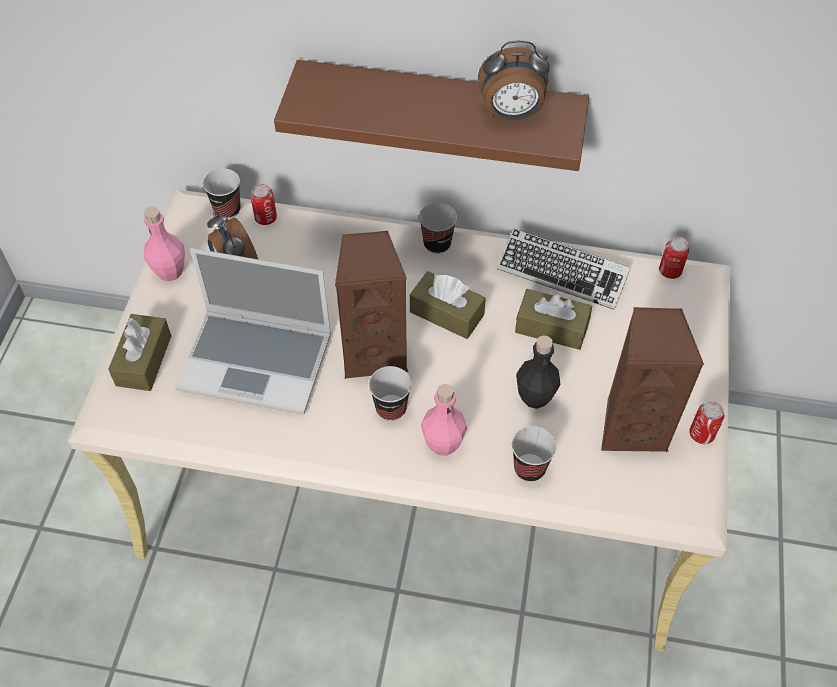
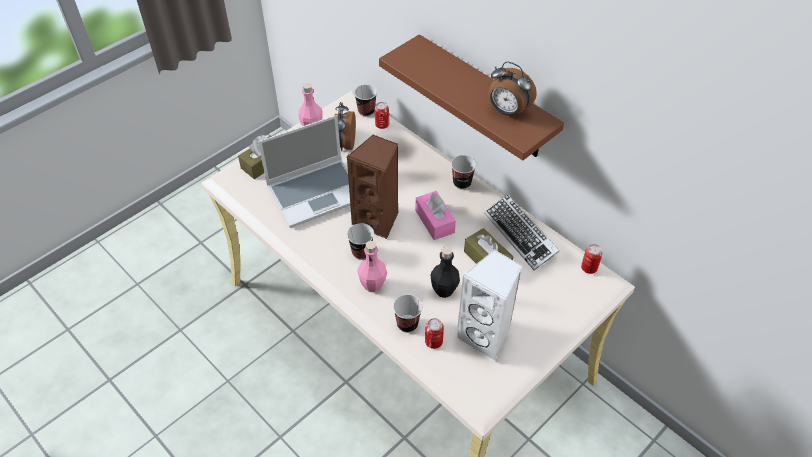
camera: 35 degrees right, 5 degrees down
(258, 361) = (316, 193): laptop -> laptop turned 75 degrees counterclockwise
(446, 313) = (434, 221): brown tissue box -> pink tissue box
(632, 426) = (486, 337): brown speaker -> white speaker
(701, 434) = (524, 365): can -> can (433, 342)

